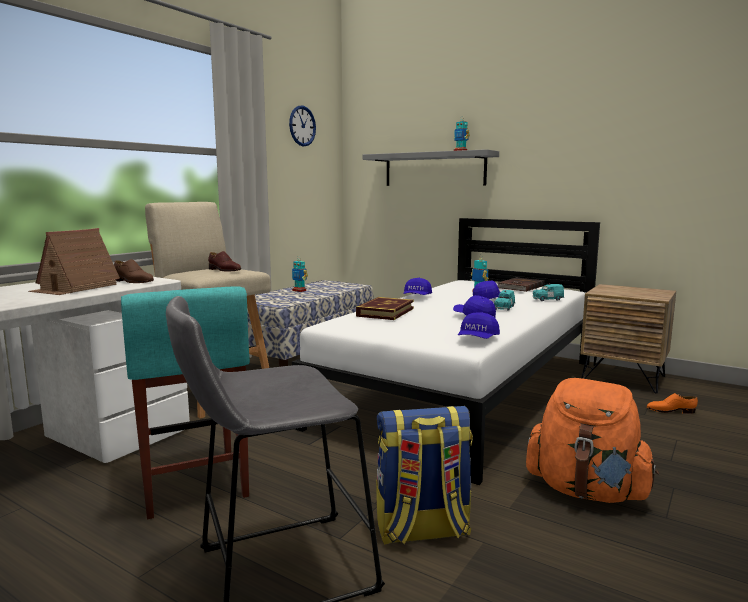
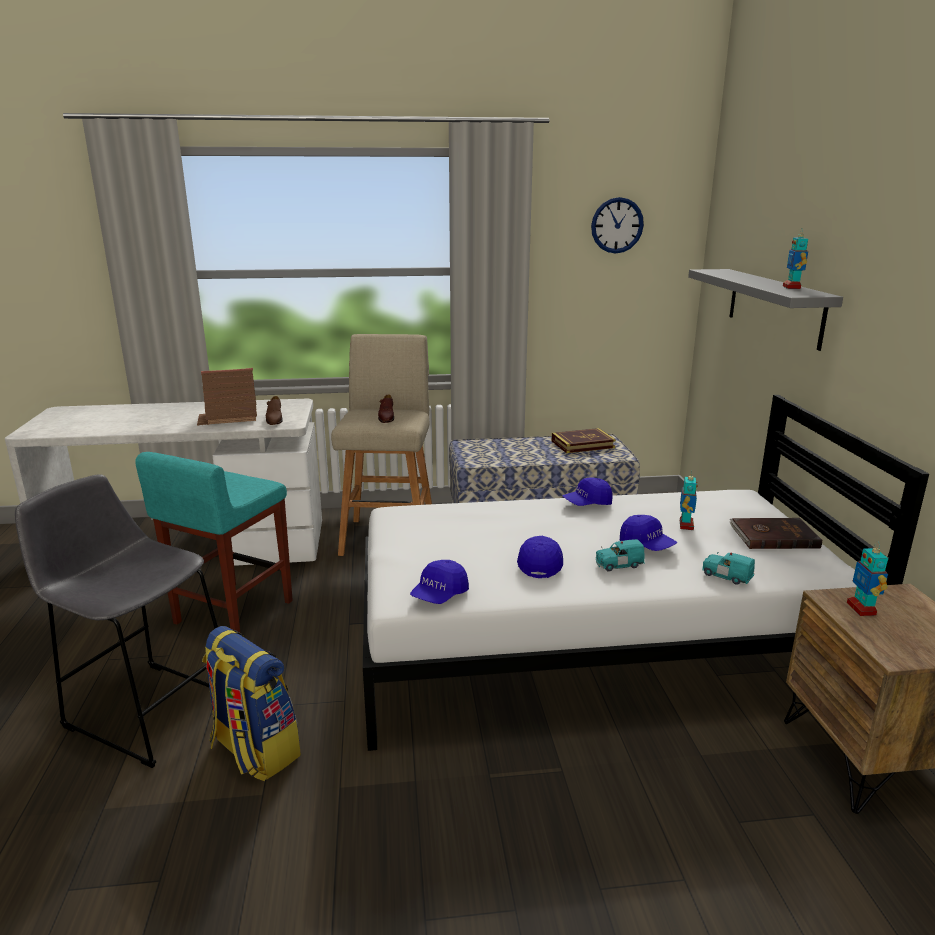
camera: 50 degrees right, 10 degrees up
(299, 291) = (539, 446): toy robot -> toy robot (862, 609)
(385, 312) = (482, 516): book -> book (582, 444)
(477, 339) = (439, 595): blue cap -> blue cap turned 45 degrees counterclockwise
(586, 491) = (428, 832): orange backpack -> none
(670, 411) = (797, 847): orange shoe -> none

